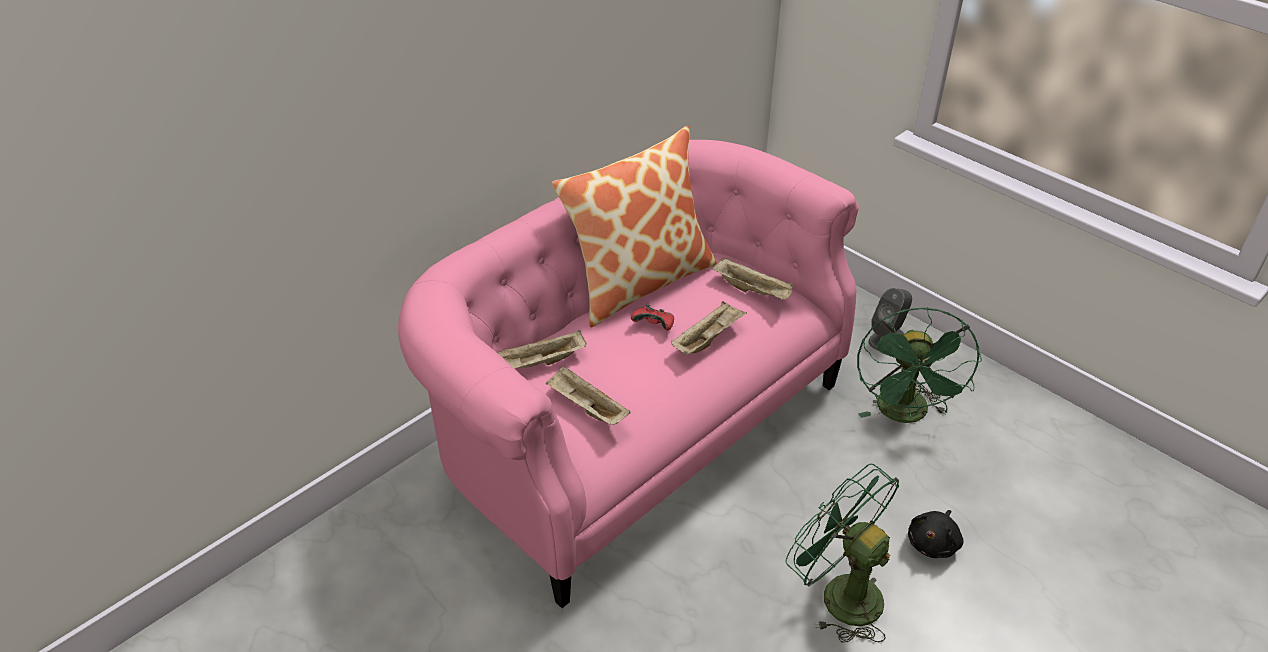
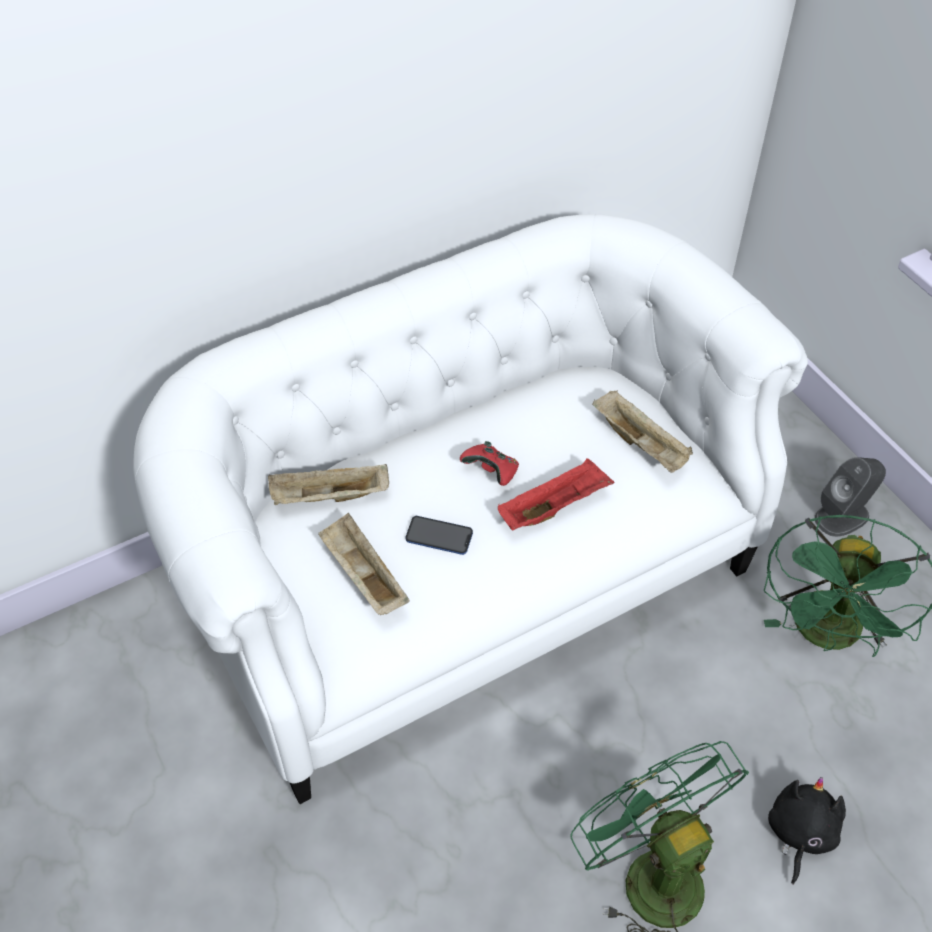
camera: 15 degrees right, 10 degrees up
(632, 372) = (439, 536): none -> phone
(635, 429) = (467, 577): pink sofa -> white sofa
(639, 282) = (495, 400): pillow -> none
(708, 339) = (554, 506): beige tray -> red tray
(933, 543) = (800, 833): black plush toy -> black plush toy turned 150 degrees clockwise

